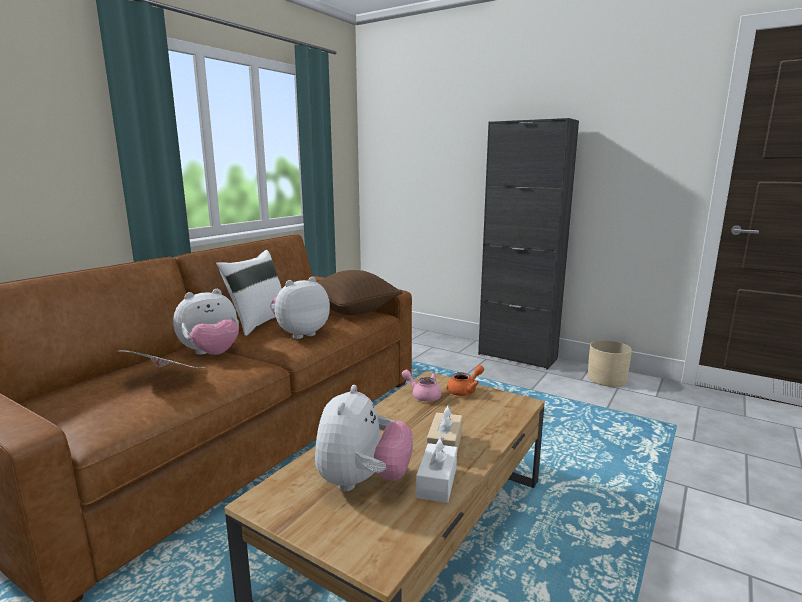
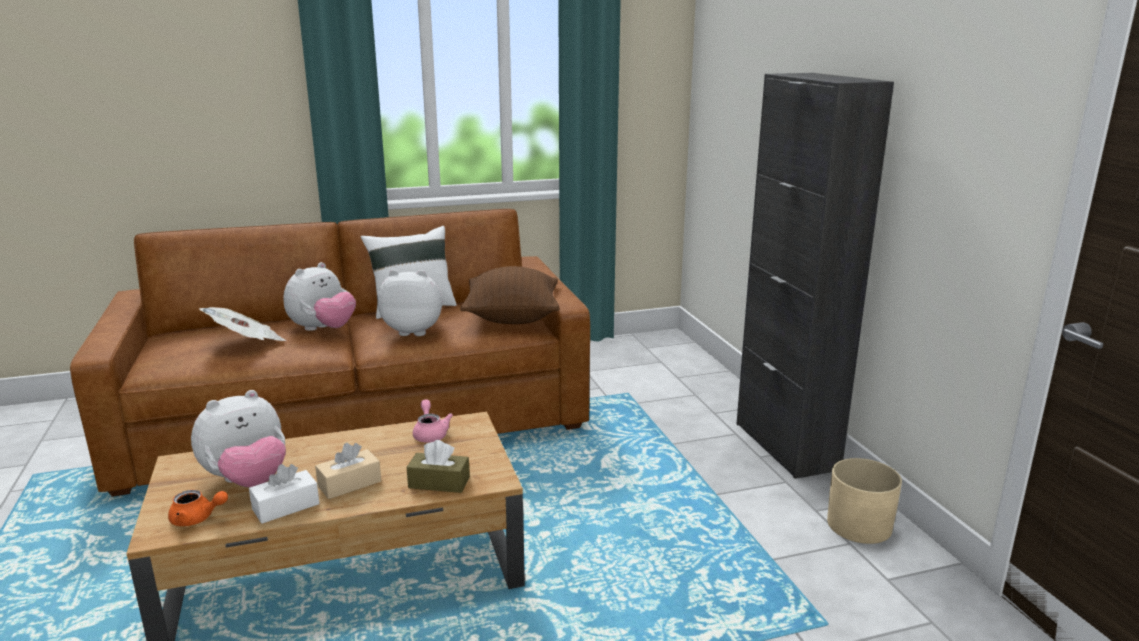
camera: 40 degrees right, 5 degrees up
(211, 354) = (323, 330): plush toy -> plush toy turned 60 degrees counterclockwise
(465, 390) = (474, 445): orange teapot -> orange teapot (197, 519)
(497, 419) = (439, 482): none -> brown tissue box

